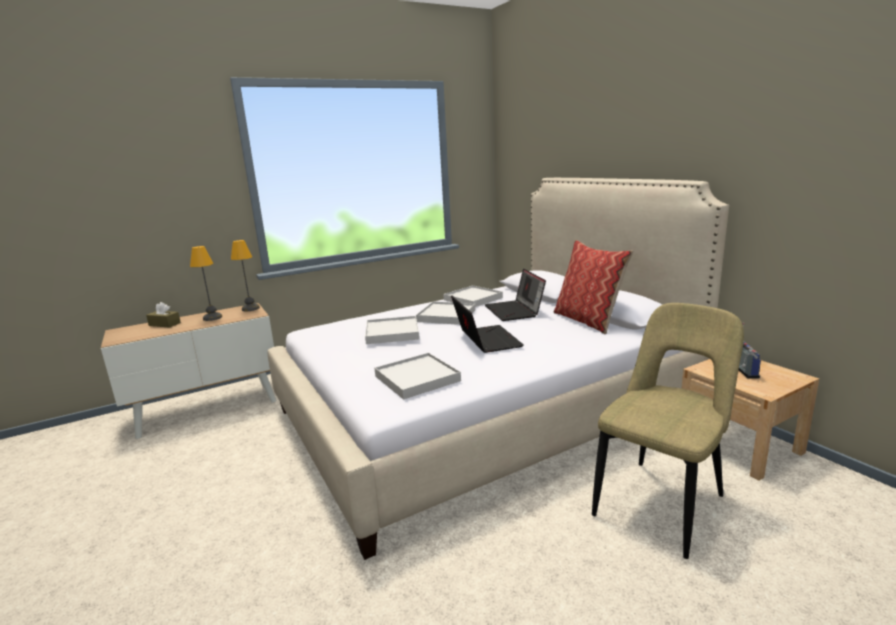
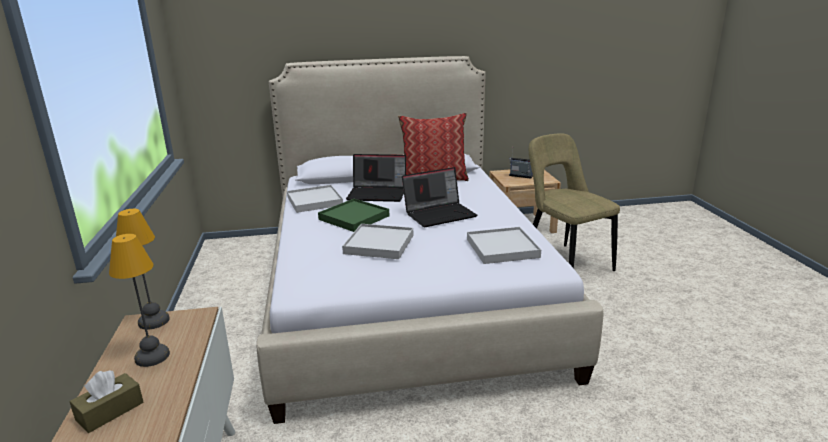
camera: 70 degrees left, 5 degrees up
(446, 315) = (353, 218): white tray -> green tray
(485, 340) = (440, 214): laptop -> laptop turned 150 degrees clockwise

